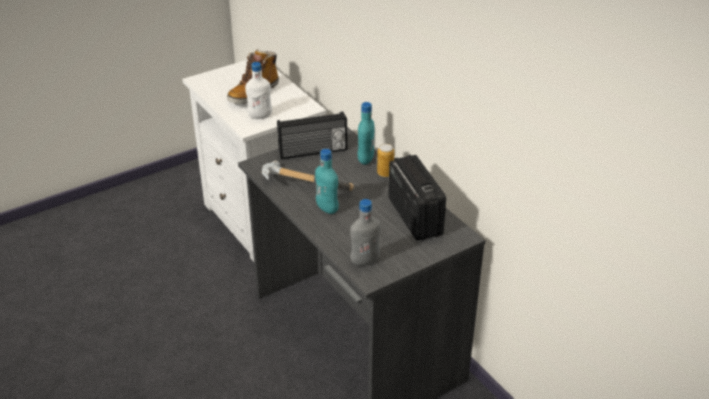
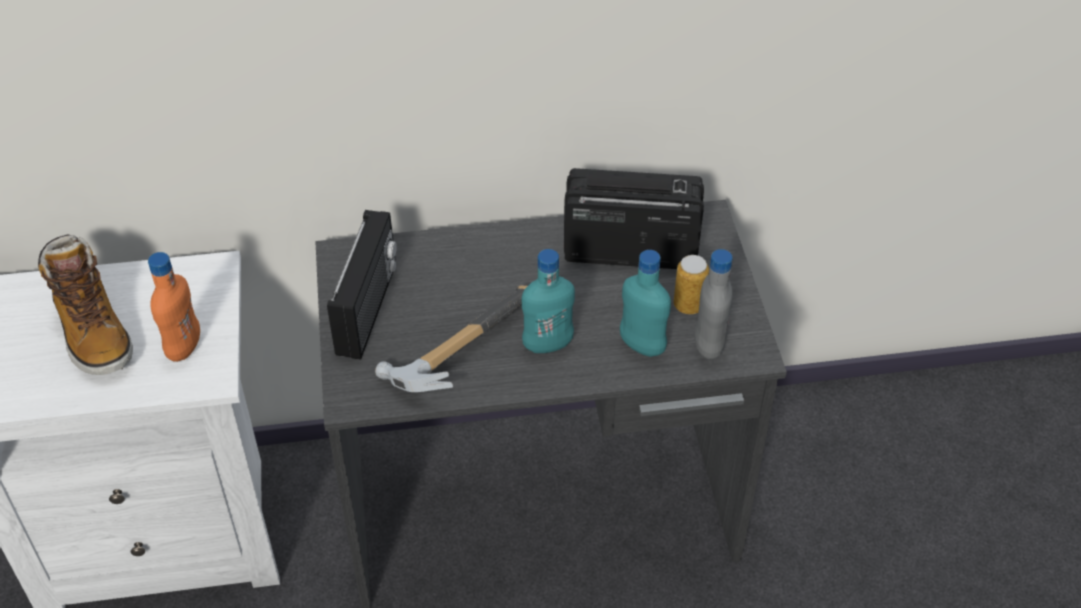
camera: 65 degrees left, 10 degrees up
(260, 116) = (184, 347): white bottle -> orange bottle
(365, 159) = (440, 251): turquoise bottle -> turquoise bottle (642, 346)
(385, 173) = (496, 242): can -> can (688, 305)

